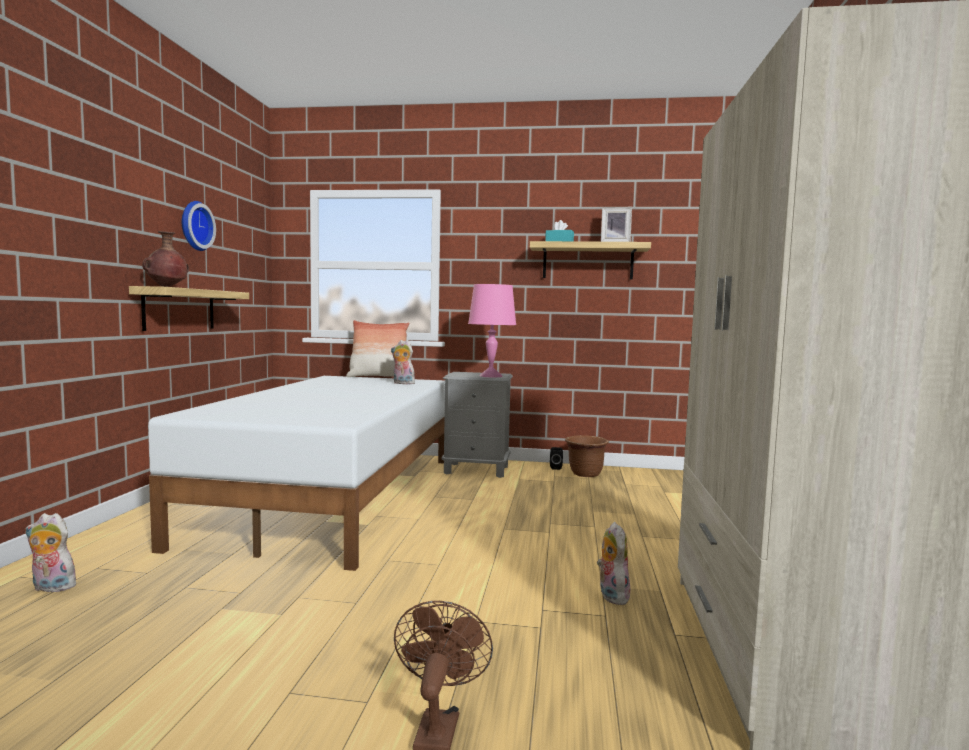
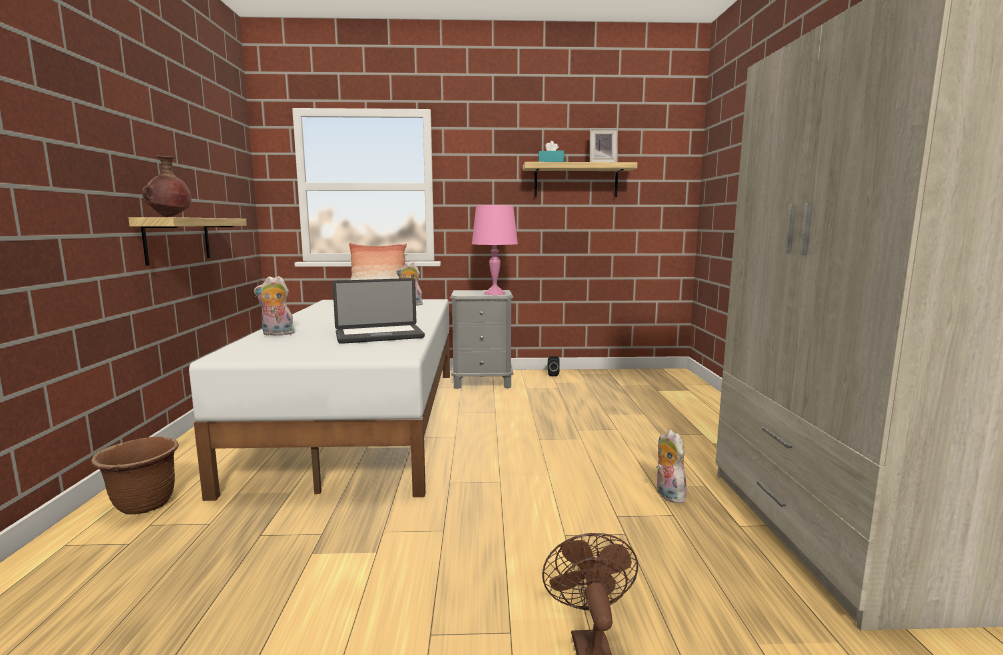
camera: 10 degrees left, 5 degrees up
(50, 588) = (109, 553): plush toy -> plush toy (276, 334)
(194, 226) = (183, 148): wall clock -> none
(341, 407) = (379, 336): none -> laptop
(585, 474) = (581, 378): brown planter -> brown planter (144, 505)

